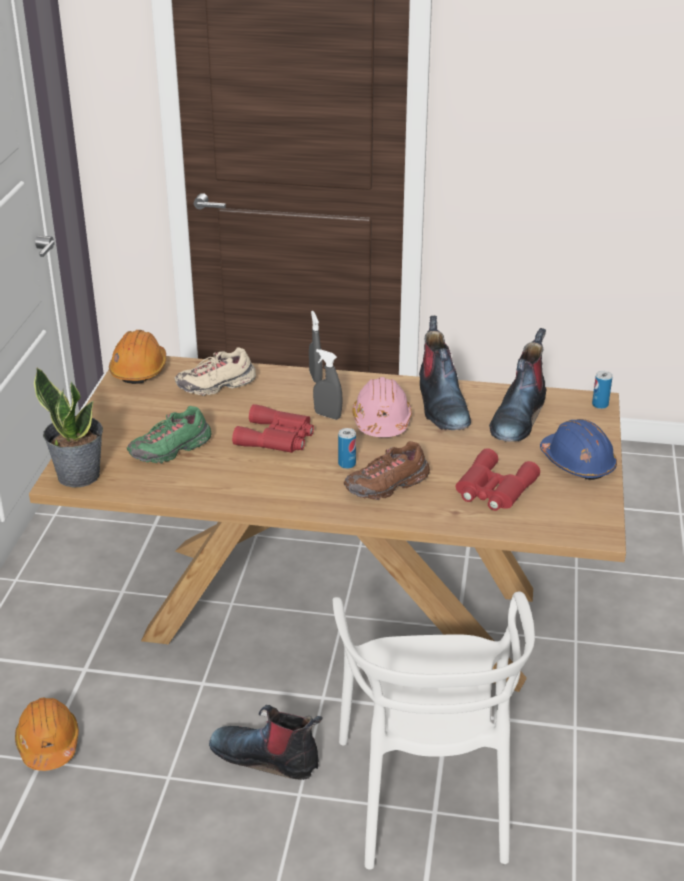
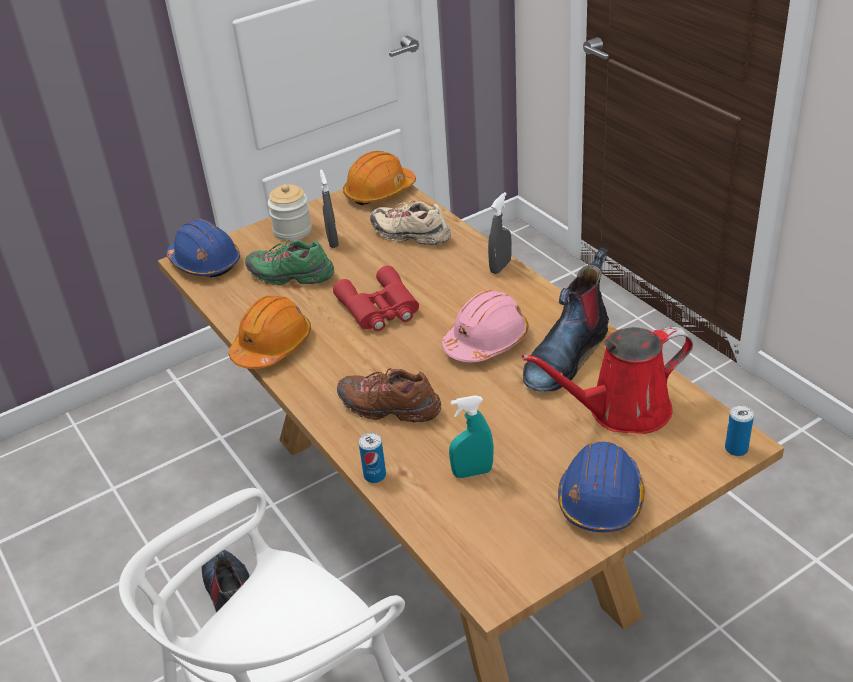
camera: 50 degrees right, 5 degrees up
(48, 743) = (132, 478): orange hard hat -> orange hard hat (272, 346)
(79, 475) = (205, 263): potted plant -> blue hard hat
(115, 423) = (292, 231): none -> jar
(327, 415) = (451, 310): grey spray bottle -> grey spray bottle (332, 241)
(347, 464) = (392, 366): can -> can (374, 475)
(493, 489) = (472, 472): red binoculars -> turquoise spray bottle
(518, 417) = (621, 411): boot -> red watering can

